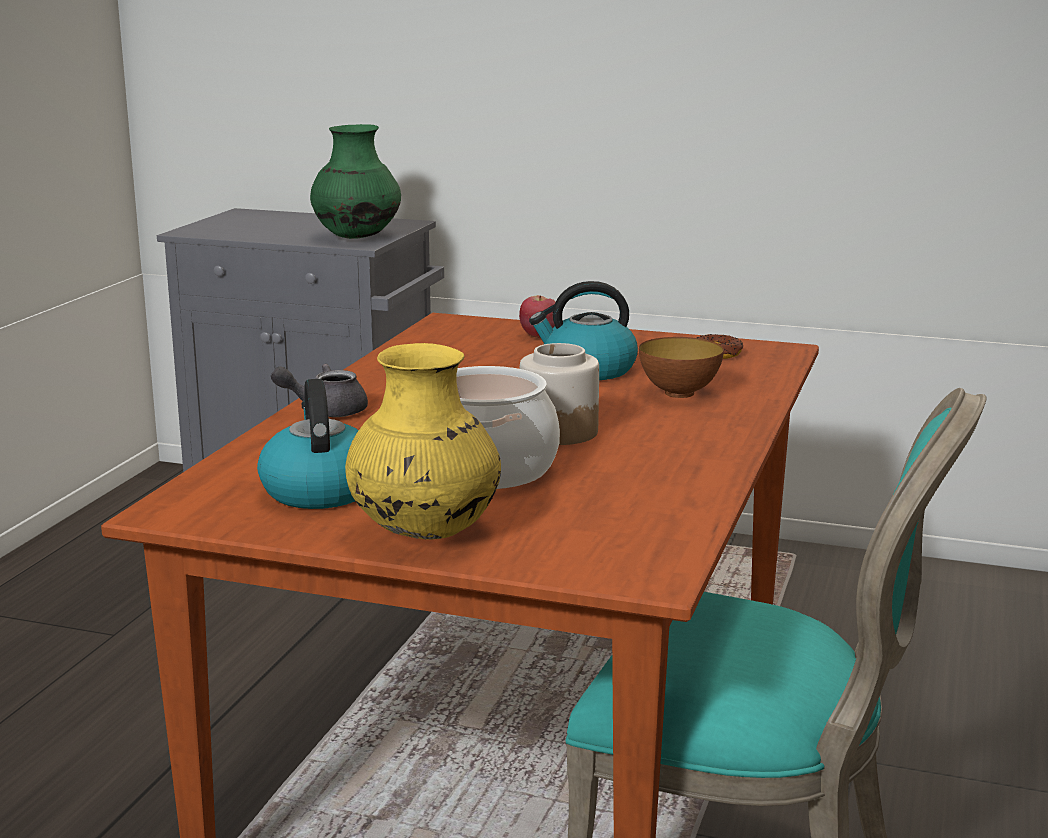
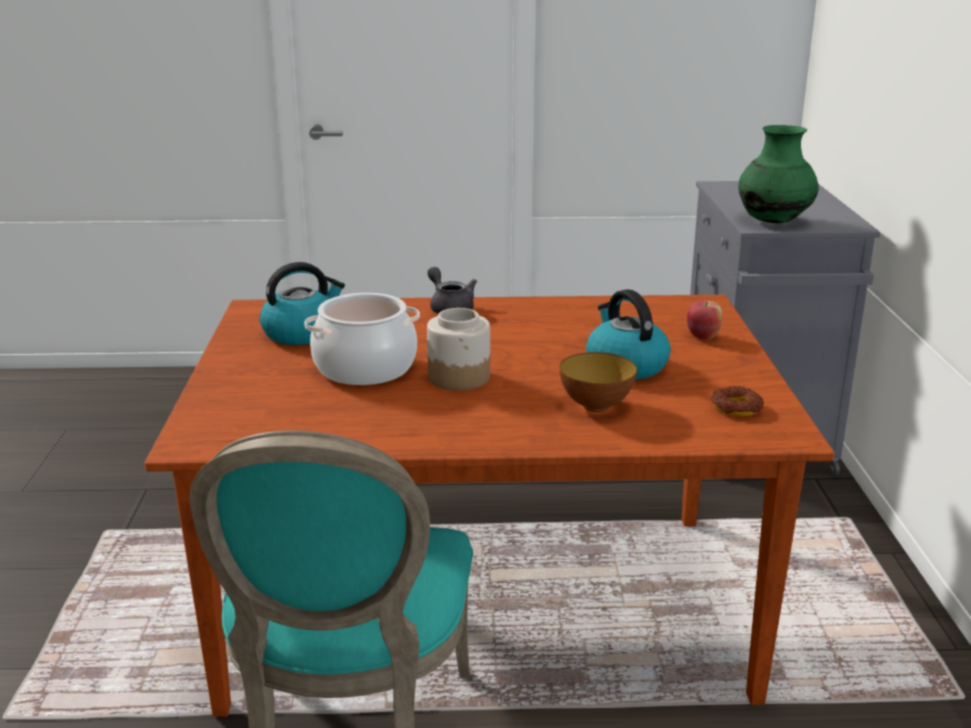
camera: 70 degrees right, 5 degrees up
(424, 533) = (242, 370): yellow vase -> none

